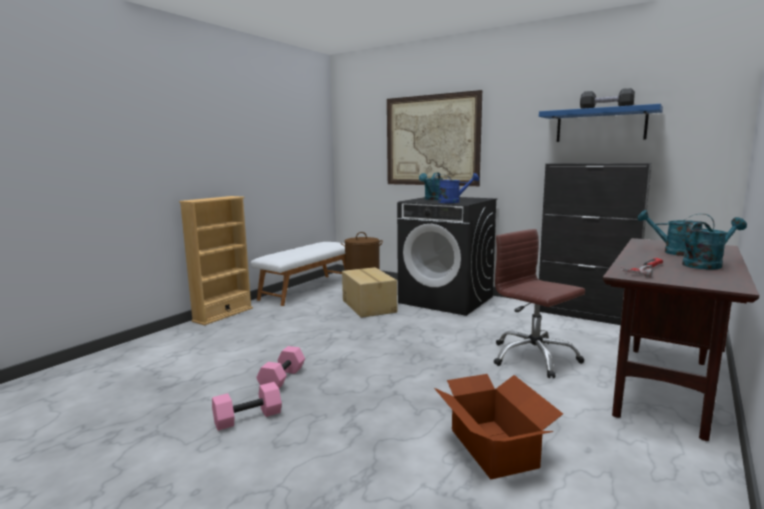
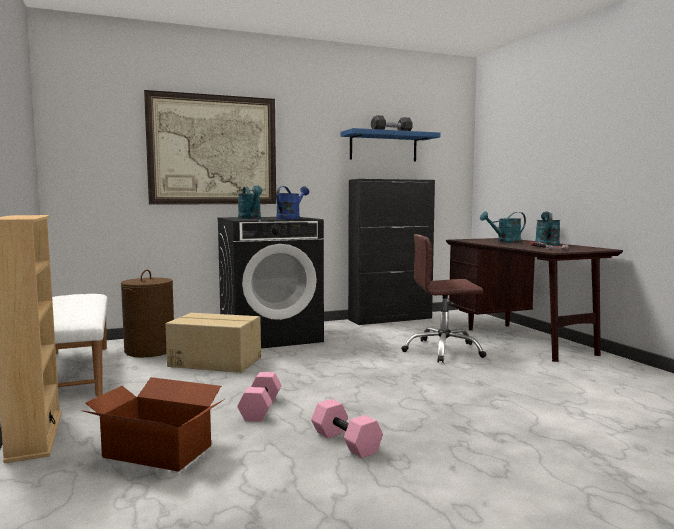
camera: 55 degrees left, 5 degrees down
(248, 417) = (423, 478): pink dumbbell -> pink dumbbell (260, 408)
(493, 447) = (571, 400): cardboard box -> cardboard box (157, 451)

